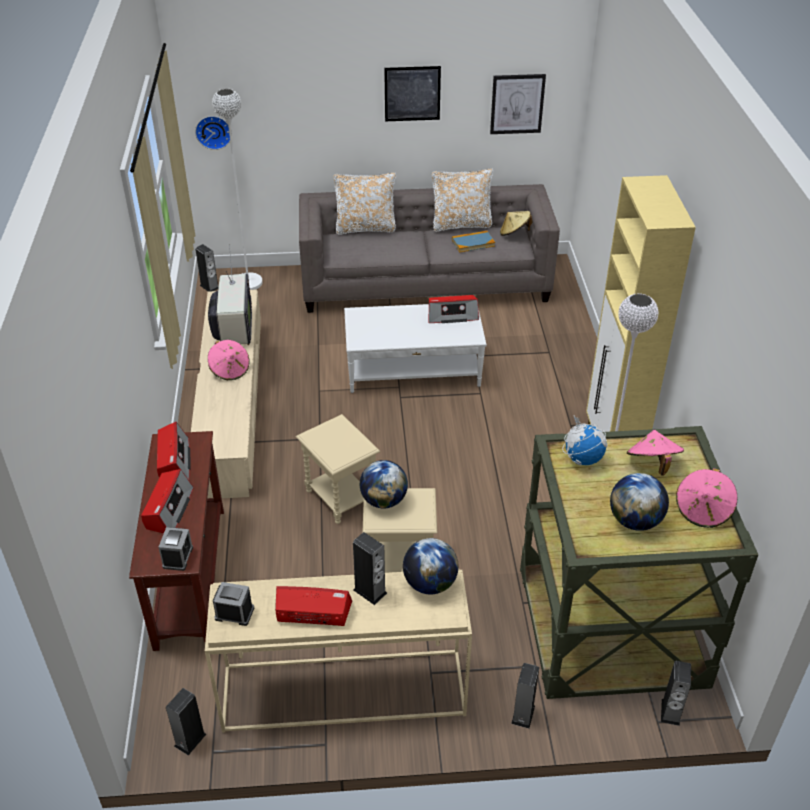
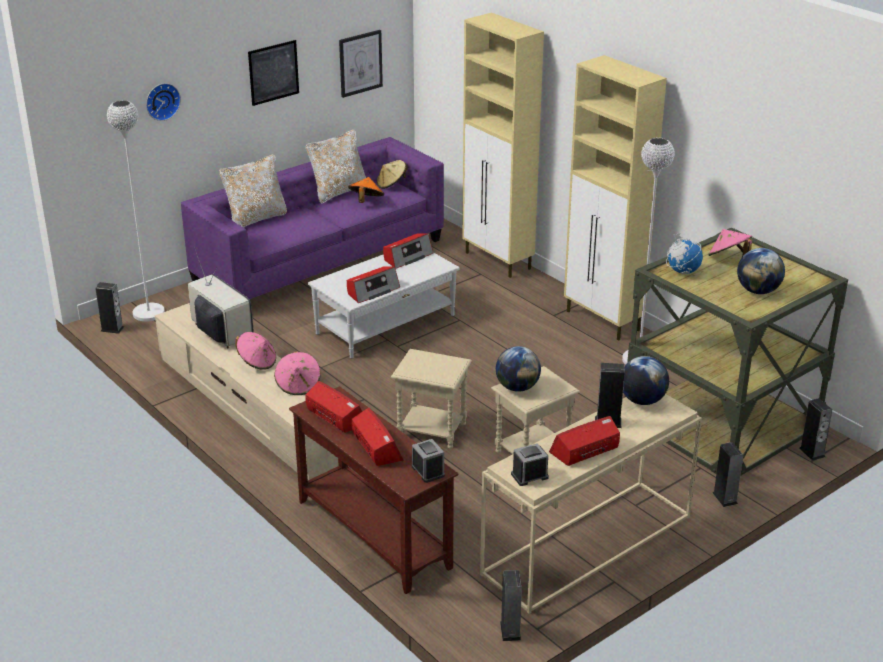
camera: 35 degrees left, 10 degrees down
(213, 131) = (93, 154): wall clock -> wall clock (161, 101)
(385, 338) = (372, 291): none -> radio
(425, 284) = (320, 261): grey sofa -> purple sofa
(473, 243) = (366, 201): book -> orange hat
(579, 345) = (498, 261): none -> beige cabinet
(703, 510) = (789, 270): pink hat -> pink hat (298, 385)

